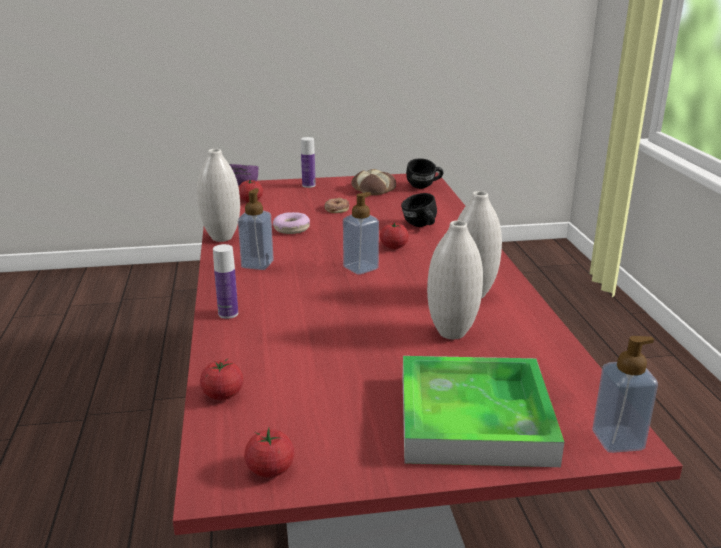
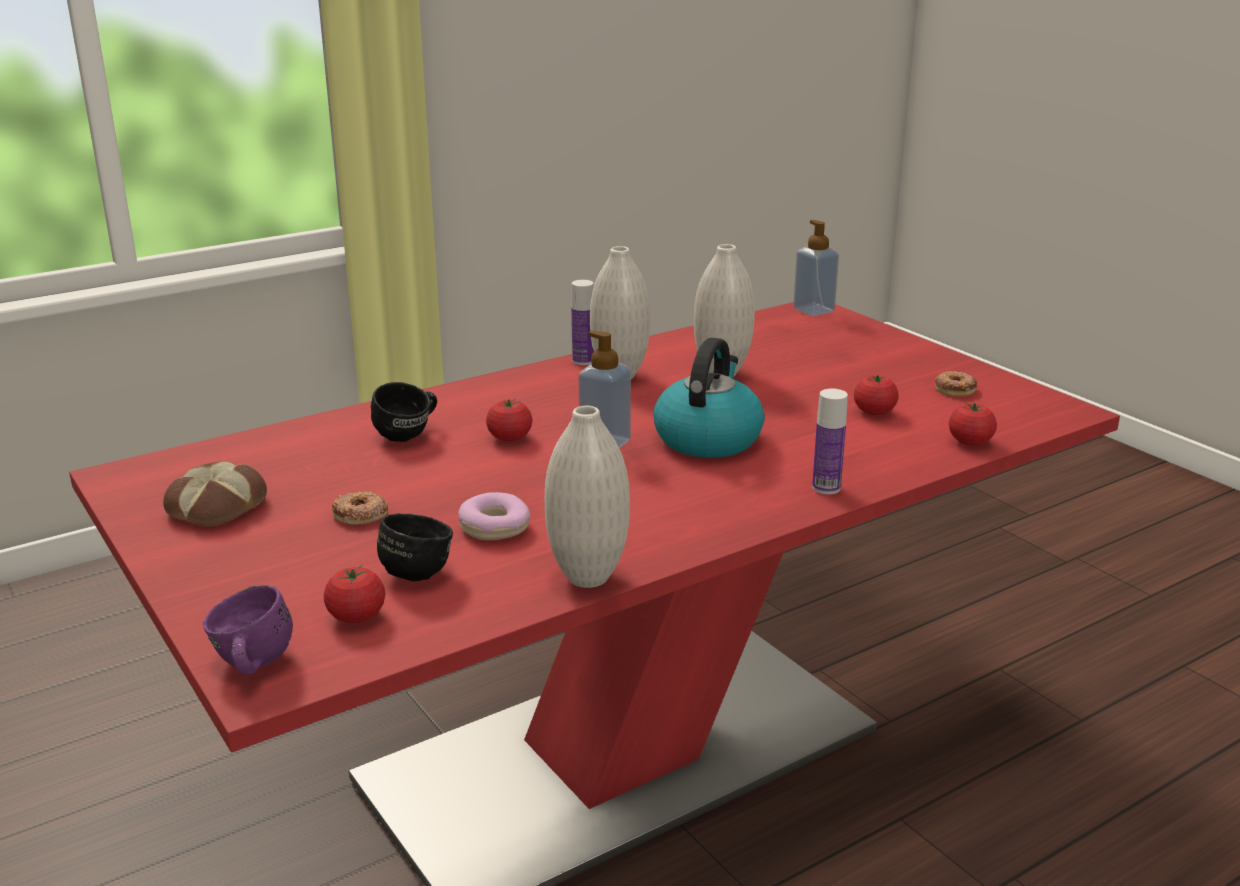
camera: 115 degrees left, 0 degrees up
(257, 264) = (664, 513): soap dispenser -> none
(270, 469) = (1021, 398): tomato -> tomato (874, 412)
(308, 185) = (214, 579): bottle -> bottle (583, 361)
(327, 437) = (955, 389): none -> donut
(337, 298) = (708, 438): none -> kettle
(424, 187) = (187, 464): black mug -> black mug (414, 569)
(474, 418) = (852, 349): tray -> none

